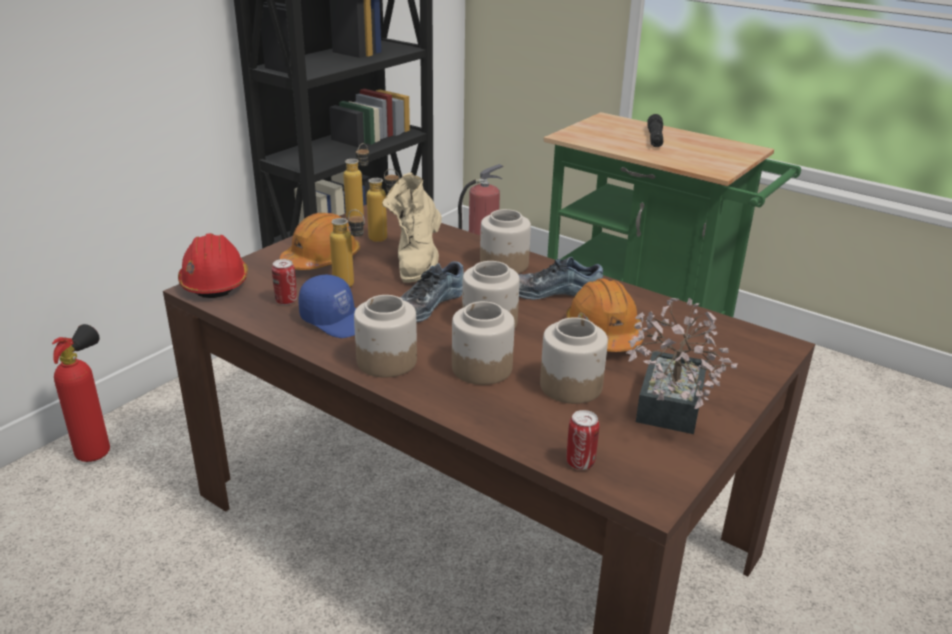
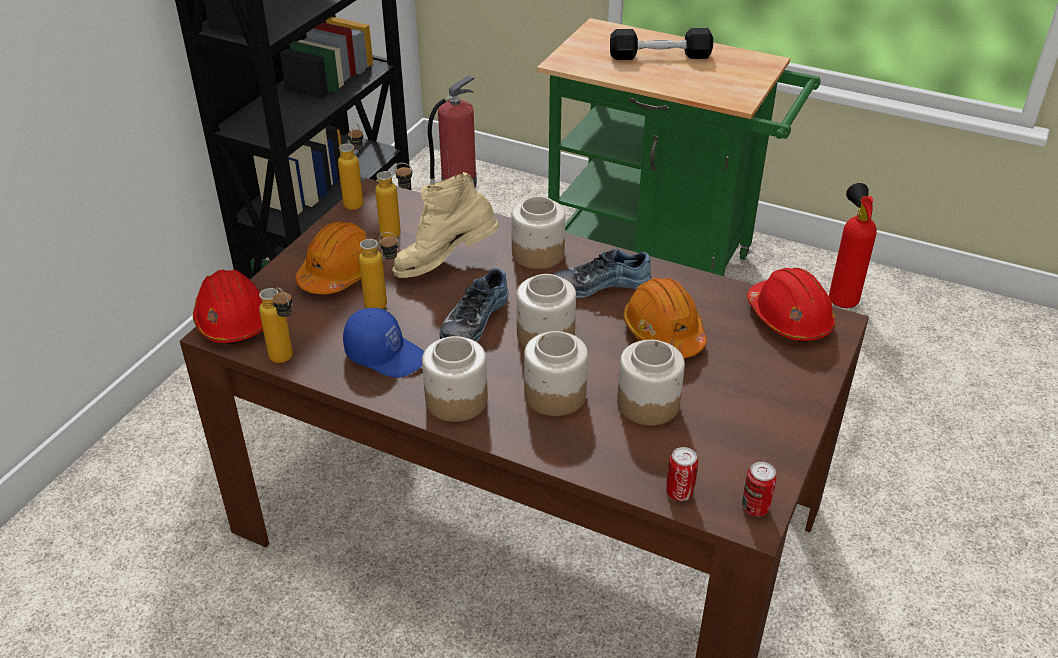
camera: 10 degrees left, 10 degrees up
(98, 450) = (96, 497): fire extinguisher -> fire extinguisher (841, 298)
(247, 314) = (287, 361): none -> bottle
(286, 301) = (322, 336): can -> can (755, 508)
(417, 263) = (445, 264): beige boot -> beige boot turned 75 degrees clockwise
(655, 138) = (660, 56): black flashlight -> black dumbbell
(667, 410) = (746, 419): potted plant -> none
(732, 336) = (789, 319): none -> red hard hat

